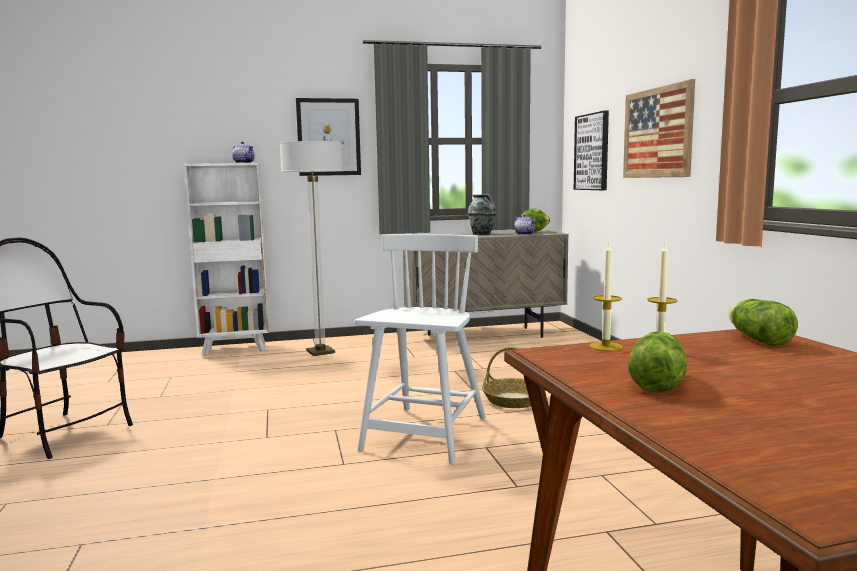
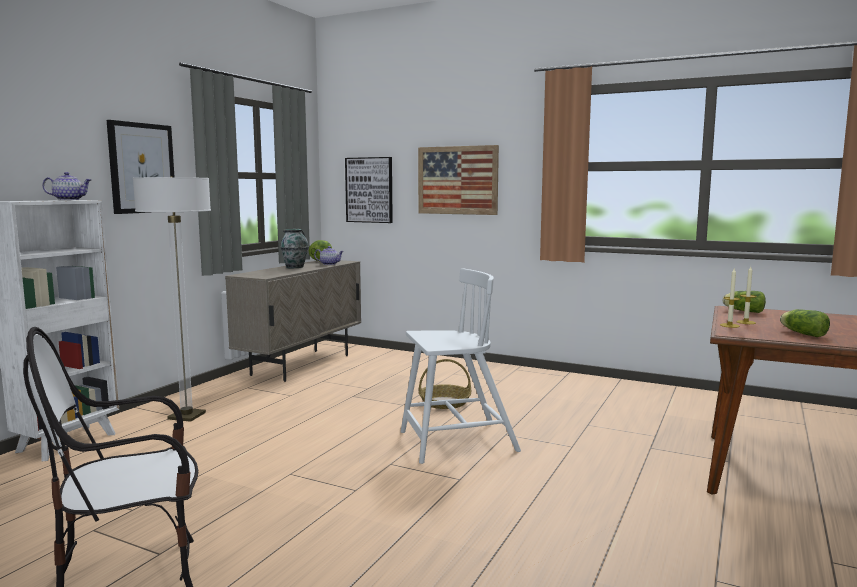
camera: 50 degrees left, 0 degrees up
(425, 435) = (456, 442): white chair -> white chair turned 105 degrees clockwise

